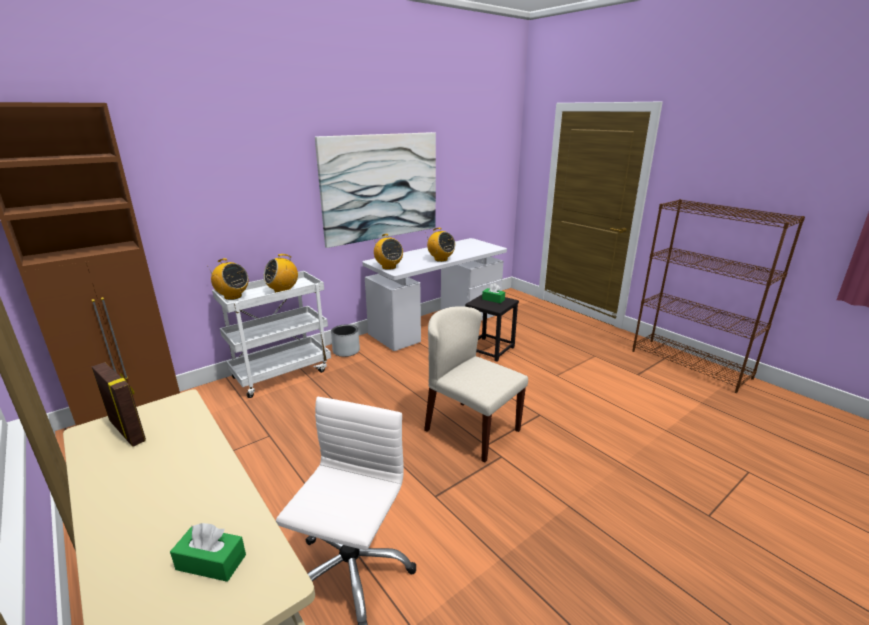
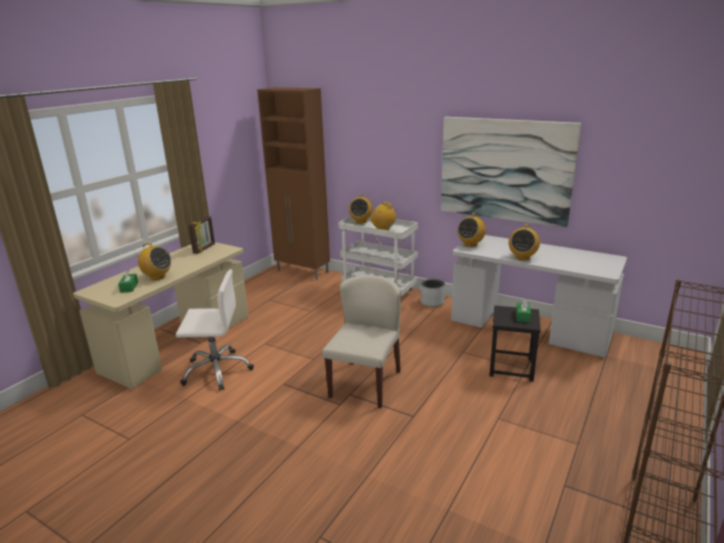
camera: 70 degrees right, 0 degrees up
(202, 508) = (157, 277): none -> radio

